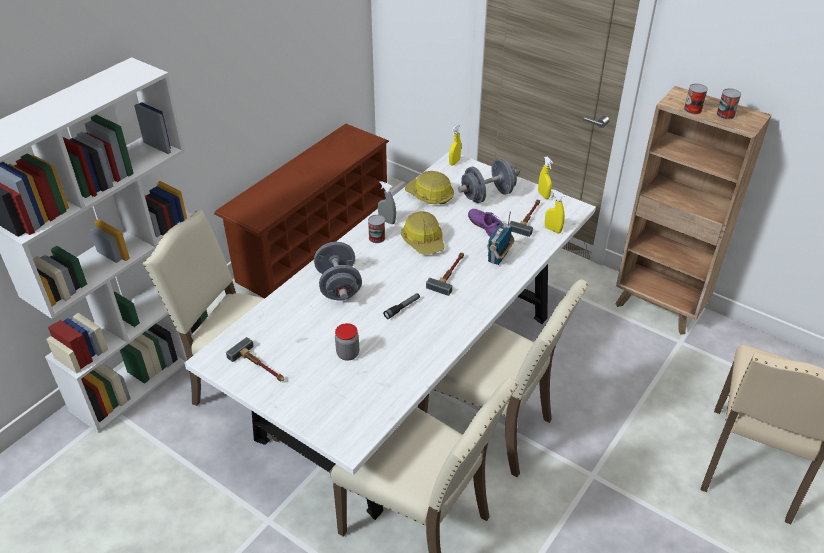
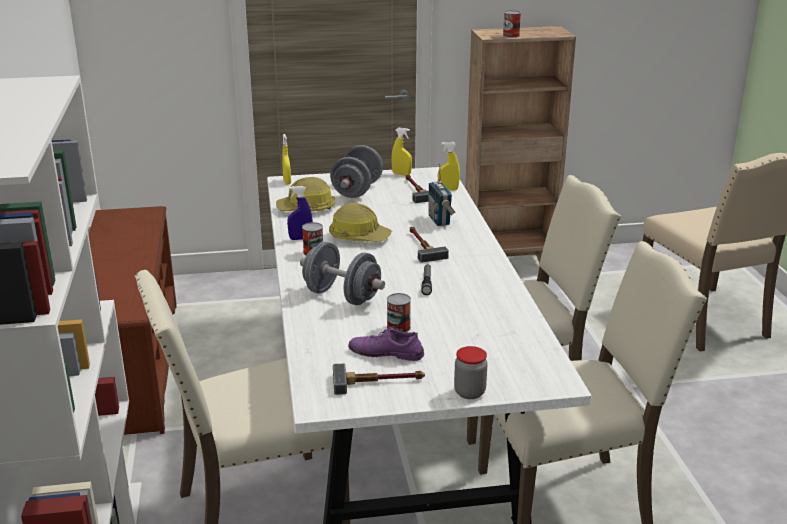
camera: 45 degrees left, 15 degrees down
(348, 354) = (441, 332): jar -> jar (469, 392)
(387, 221) = (300, 238): grey spray bottle -> blue spray bottle
(485, 226) = (392, 208): purple shoe -> purple shoe (386, 352)
(725, 115) = (536, 32): can -> can (398, 327)

